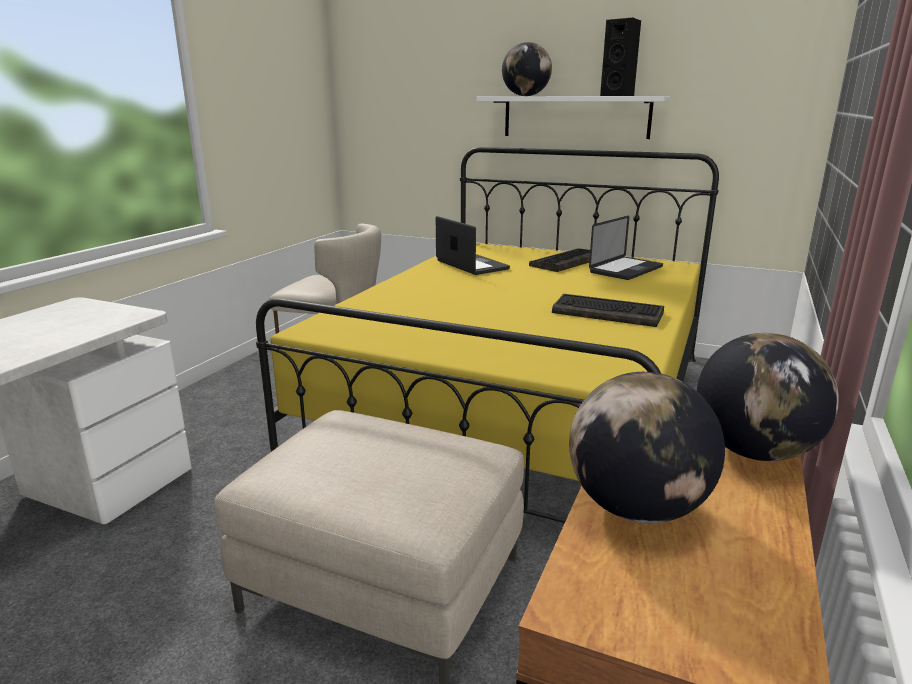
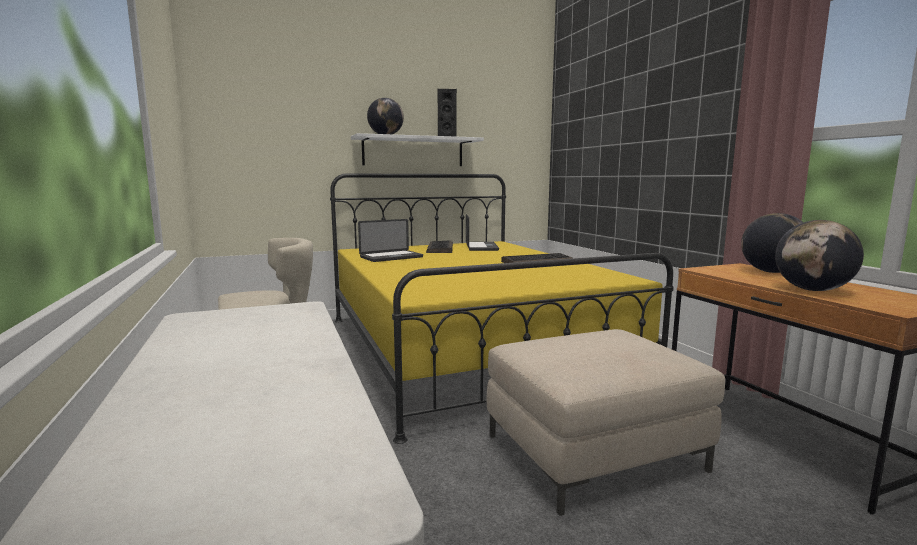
camera: 45 degrees left, 10 degrees down
(472, 265) = (391, 257): laptop -> laptop turned 135 degrees clockwise

